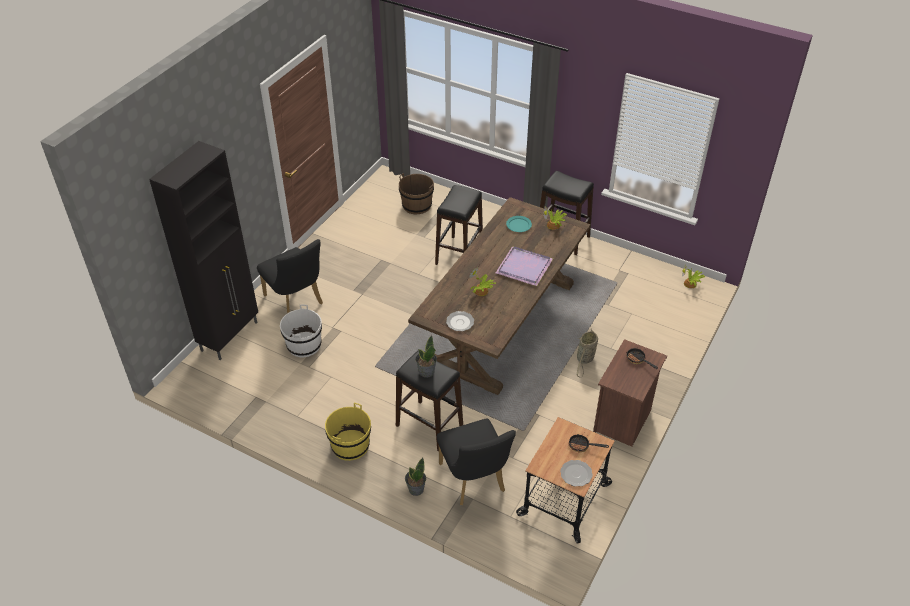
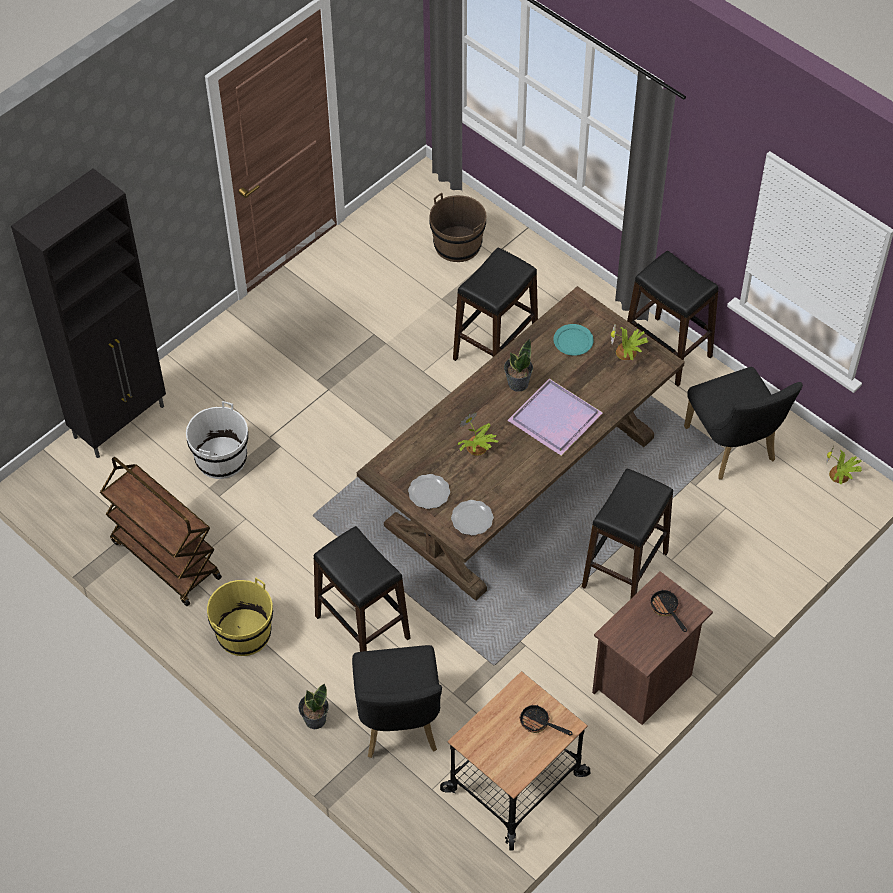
camera: 15 degrees right, 10 degrees up
(283, 411) = (165, 559): none -> brown cart
(296, 302) = (228, 383): black chair -> black chair (733, 449)
(426, 372) = (354, 564): potted plant -> potted plant (517, 383)
(576, 473) = (515, 762): plate -> plate (472, 518)
(585, 359) = (625, 570): basket -> black stool

